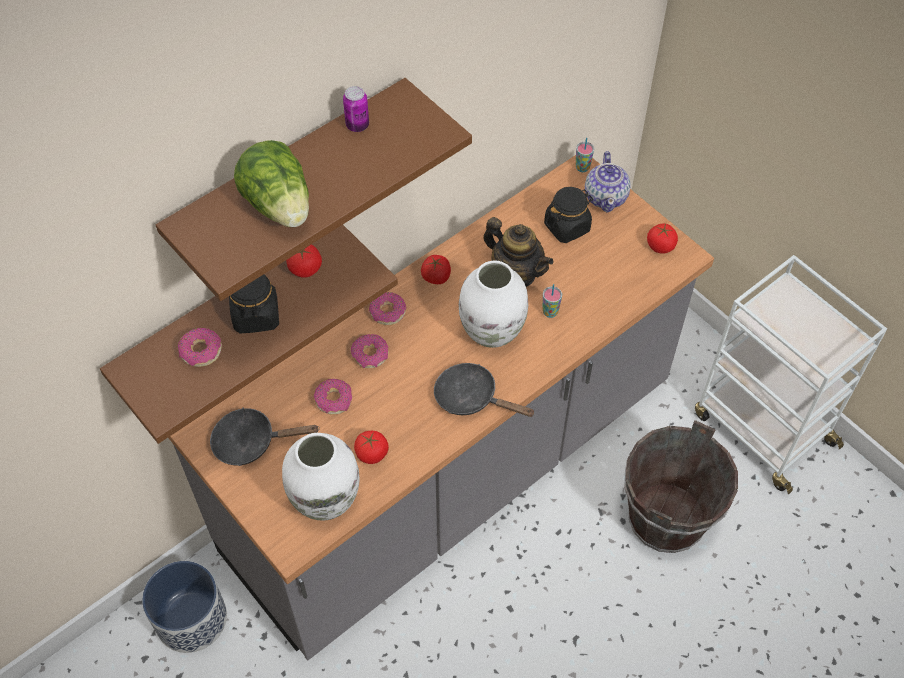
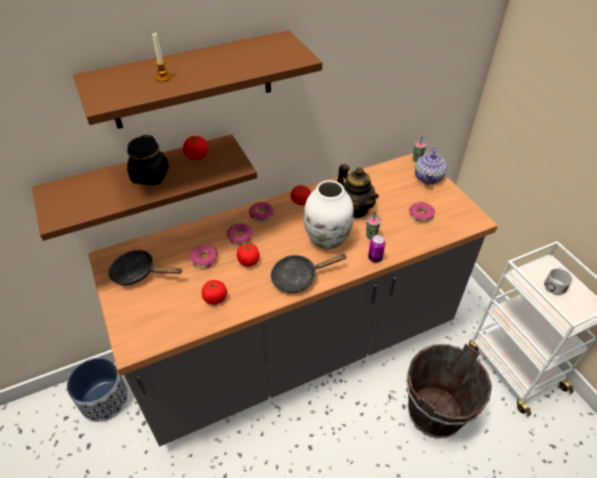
camera: 15 degrees right, 10 degrees down
(201, 351) = (102, 189): donut -> donut (421, 215)
(280, 206) = (163, 77): lettuce -> candle
(324, 500) = (169, 321): white vase -> none
(357, 125) = (243, 47): can -> can (375, 258)
(471, 398) = (298, 277): black frying pan -> black frying pan turned 60 degrees counterclockwise
(567, 227) = (397, 189): black jar -> none
(660, 246) = (460, 211): tomato -> tomato (248, 261)
(799, 318) = (555, 284): none -> white mug

